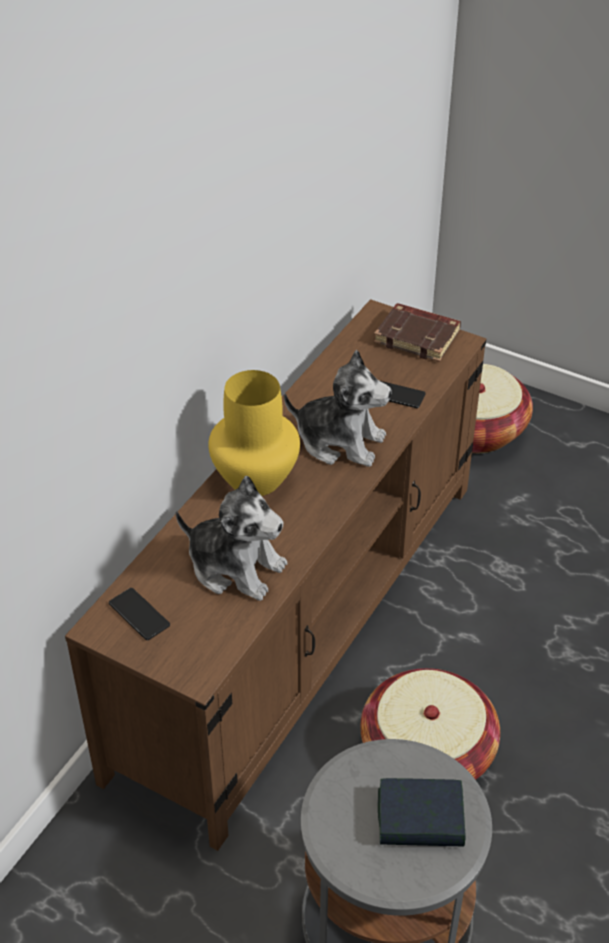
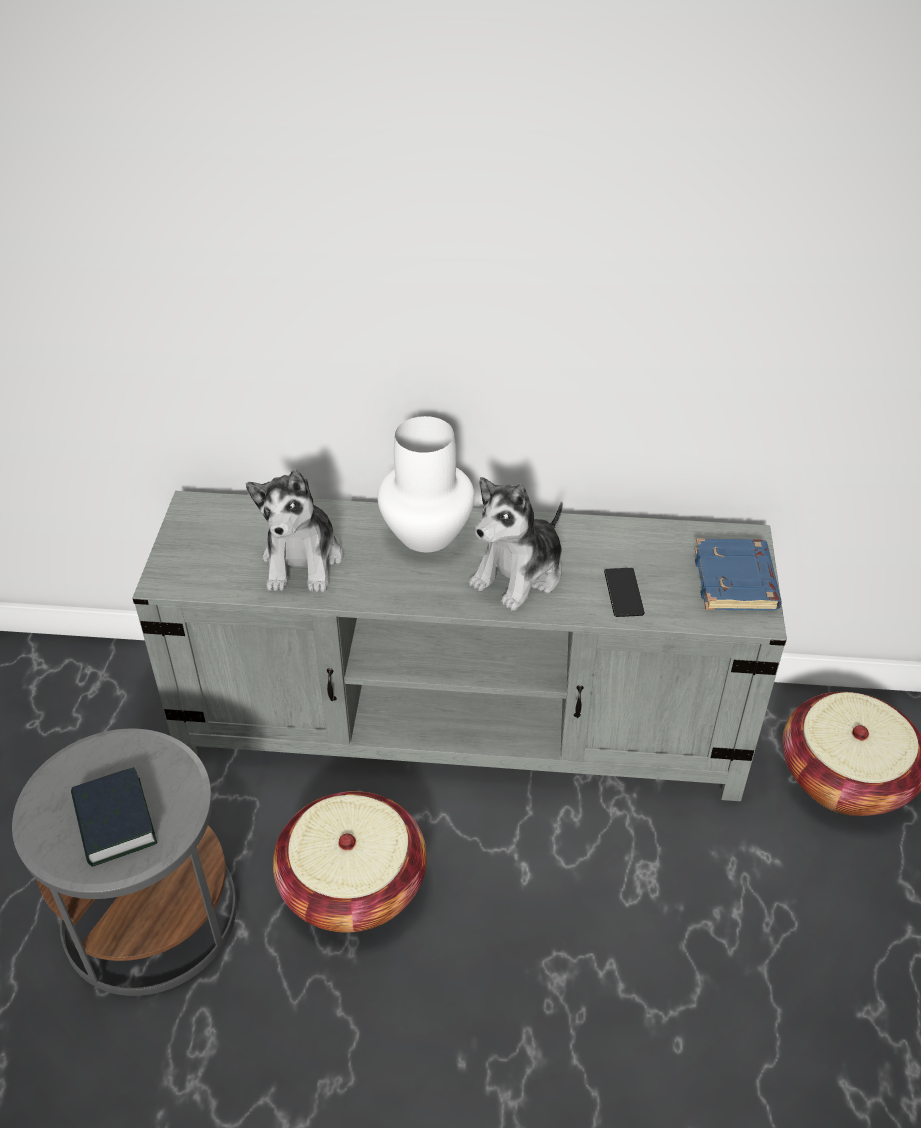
camera: 65 degrees right, 0 degrees up
(139, 614) = (216, 522): phone -> none
(254, 479) = (426, 533): yellow vase -> white vase
(302, 621) = (463, 724): brown tv stand -> grey tv stand
(340, 441) = (519, 574): plush toy -> plush toy turned 45 degrees clockwise
(418, 337) = (737, 581): brown book -> blue book

